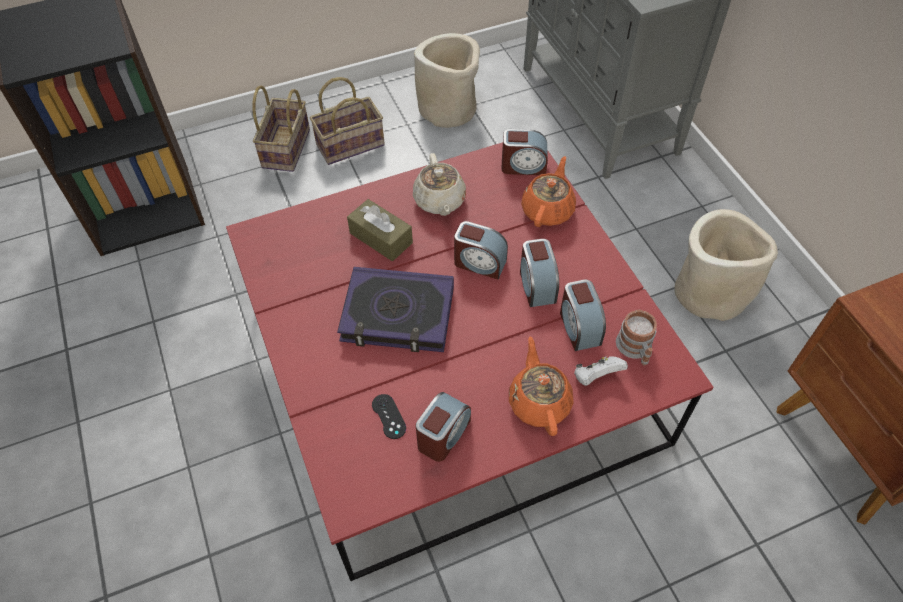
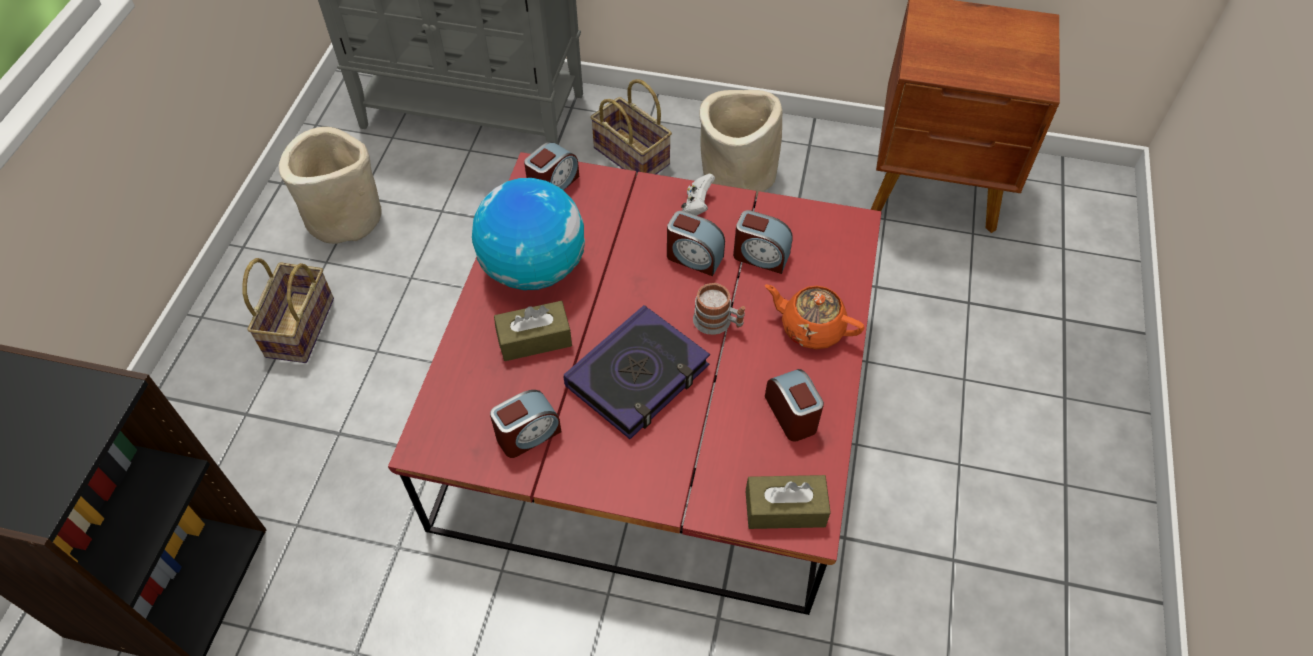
camera: 55 degrees left, 0 degrees up
(287, 150) = (242, 389): basket -> basket (634, 156)
(351, 478) = (785, 509): none -> brown tissue box
(388, 416) = (742, 445): black game controller -> none
(439, 201) = (533, 269): beige teapot -> globe
(479, 263) = (633, 282): alarm clock -> alarm clock (528, 434)
(548, 210) = (619, 199): orange teapot -> none
(596, 377) = (817, 276): white game controller -> white game controller (697, 206)
(635, 349) = (811, 234): mug -> mug (718, 322)

